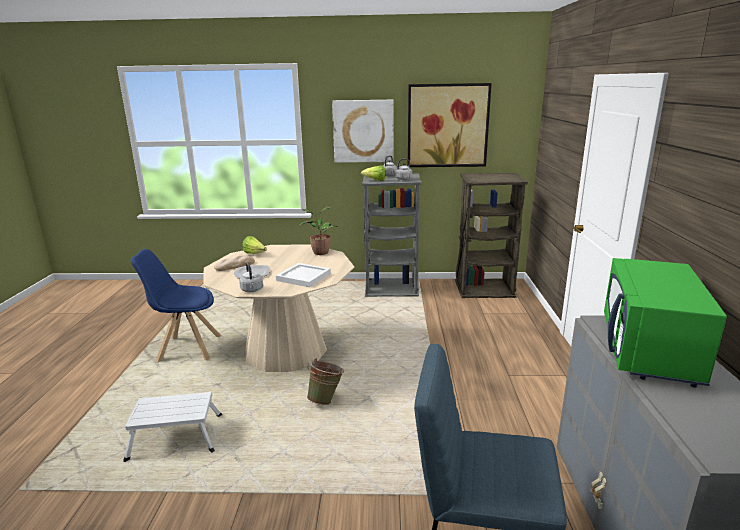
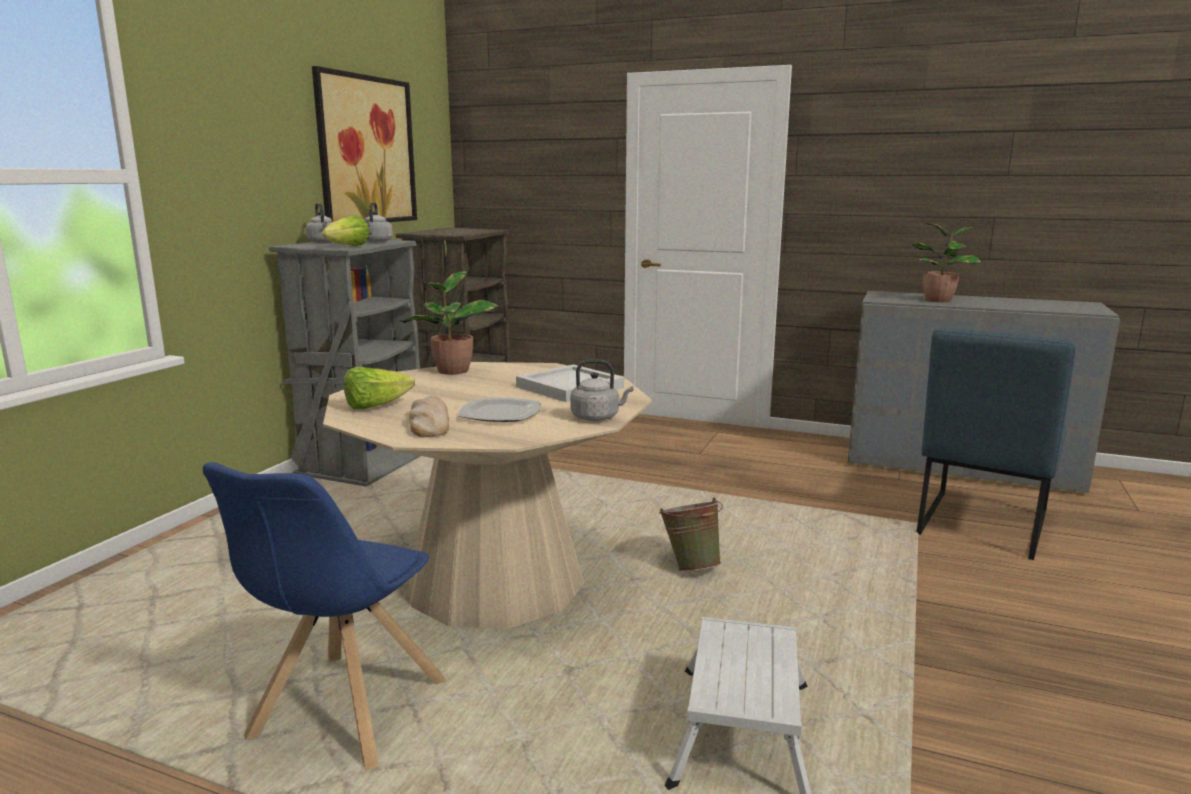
camera: 70 degrees left, 5 degrees down
(363, 131) = (253, 155): picture -> none
(649, 350) = (940, 300): green microwave -> potted plant

